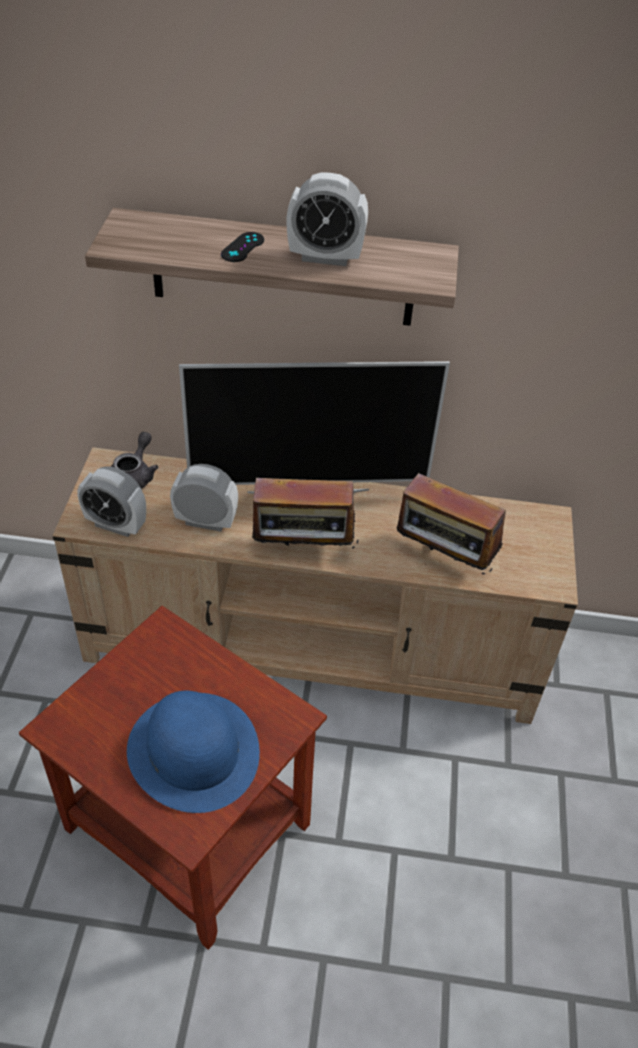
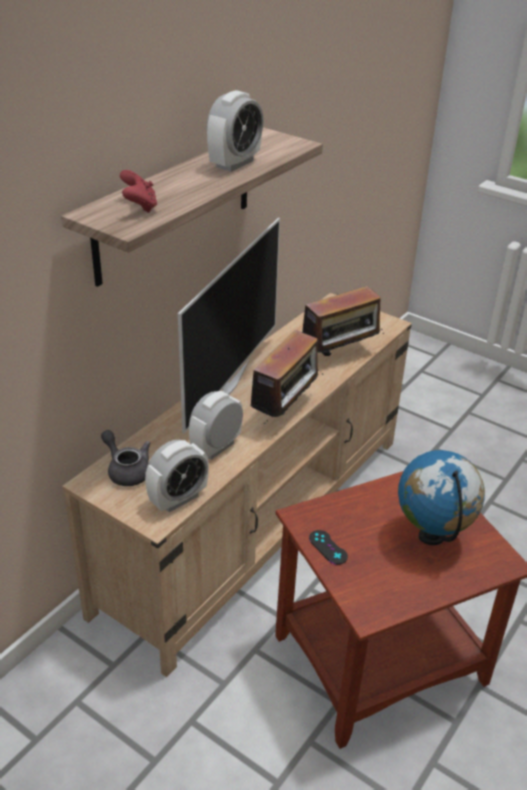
camera: 60 degrees left, 10 degrees down
(163, 238) = (139, 207): none -> red game controller
(194, 751) = (432, 536): blue hat -> globe
(242, 247) = (189, 184): black game controller -> black game controller (328, 547)

